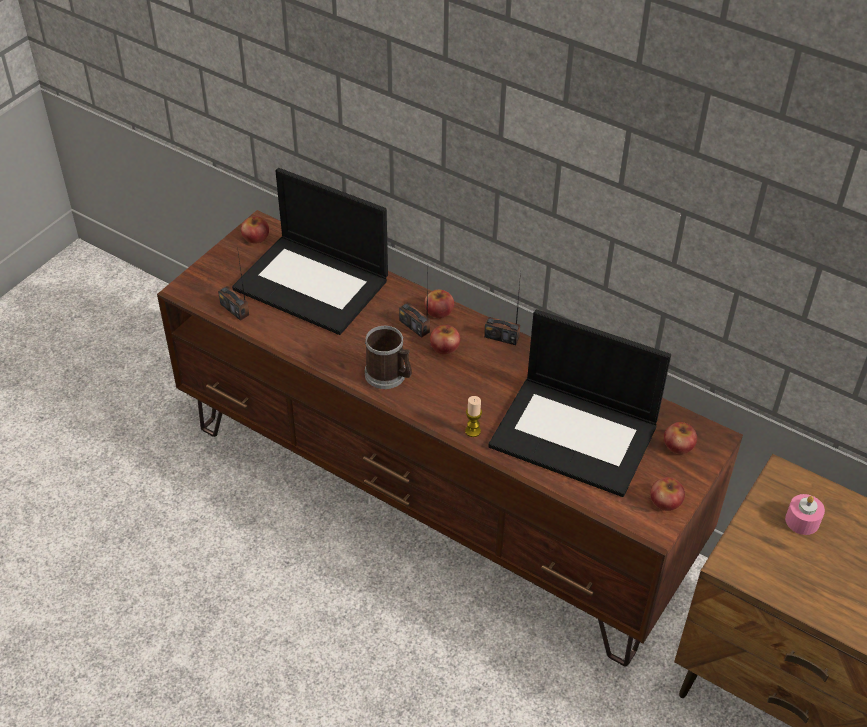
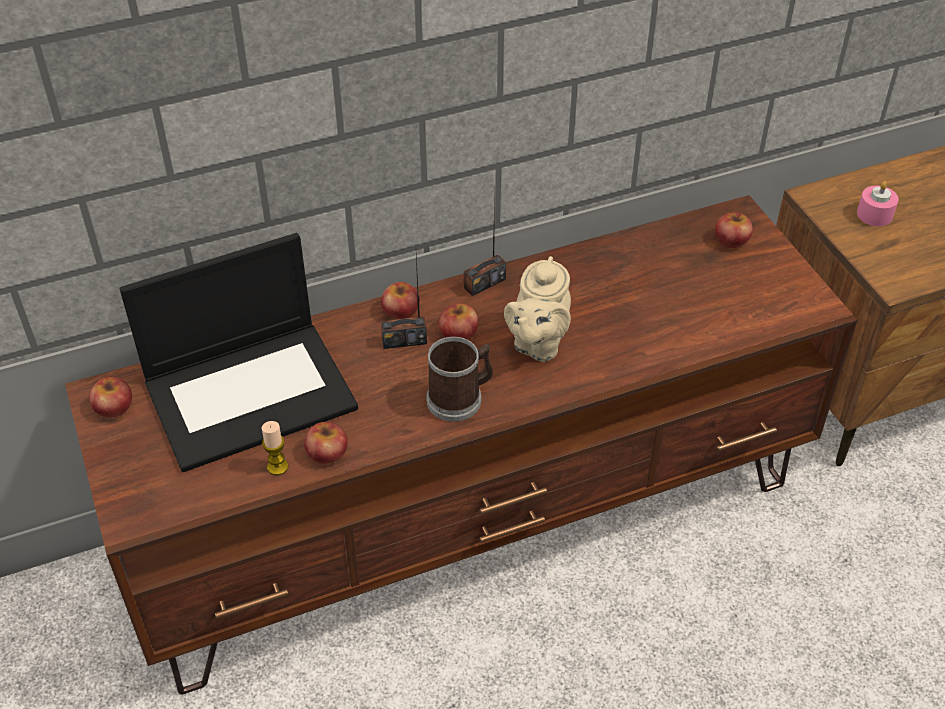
camera: 55 degrees left, 0 degrees up
(234, 309) = (218, 486): radio -> none
(471, 389) = (537, 343): none -> beige teapot
(473, 431) = (597, 372): candle -> candle (277, 467)
(576, 435) = (664, 300): laptop -> none
(665, 501) = (793, 284): apple -> apple (327, 452)

